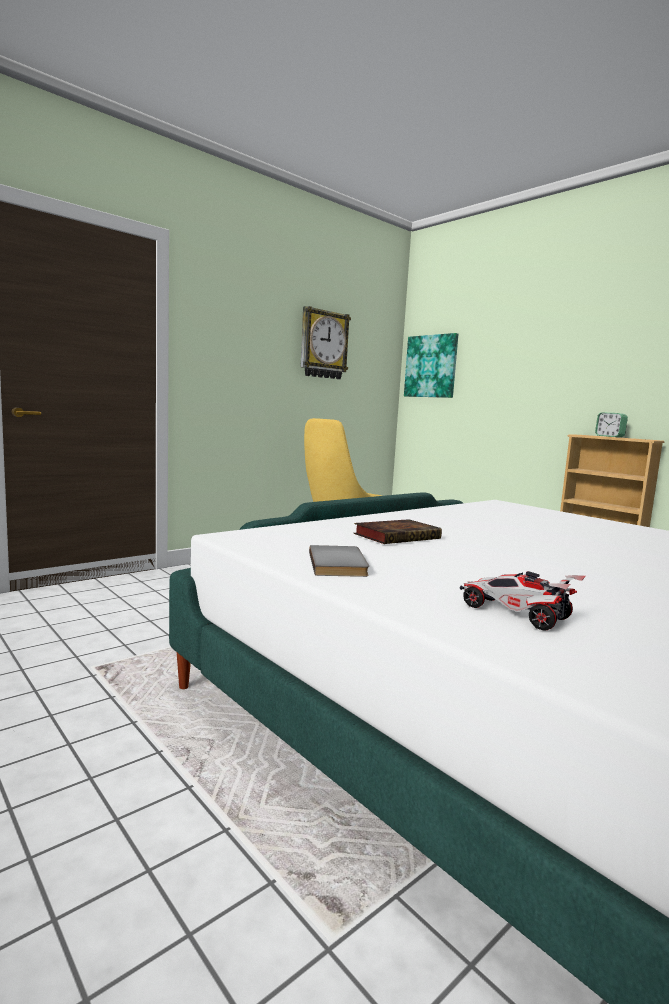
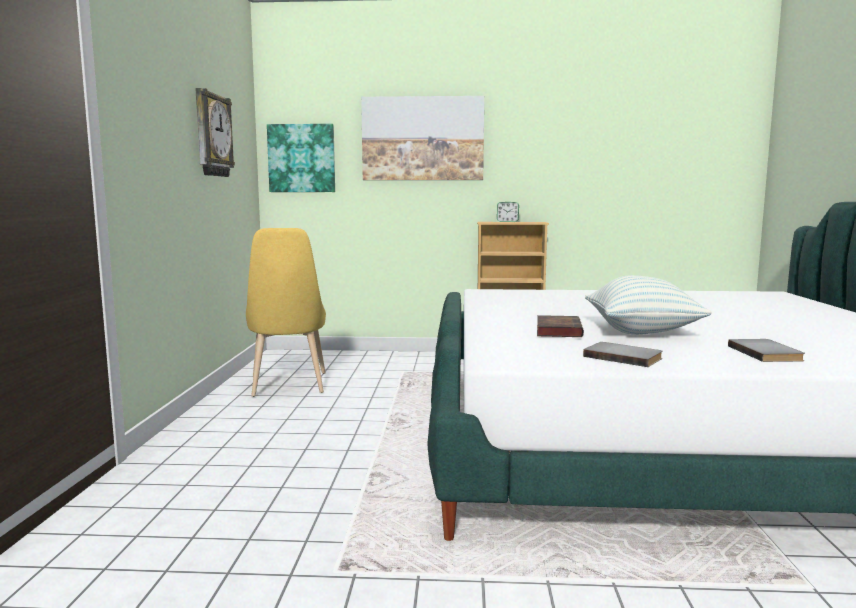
camera: 45 degrees left, 0 degrees up
(476, 559) = (641, 332): none -> pillow
(515, 614) = (767, 353): toy car -> grey book
(535, 343) = (422, 139): none -> picture

